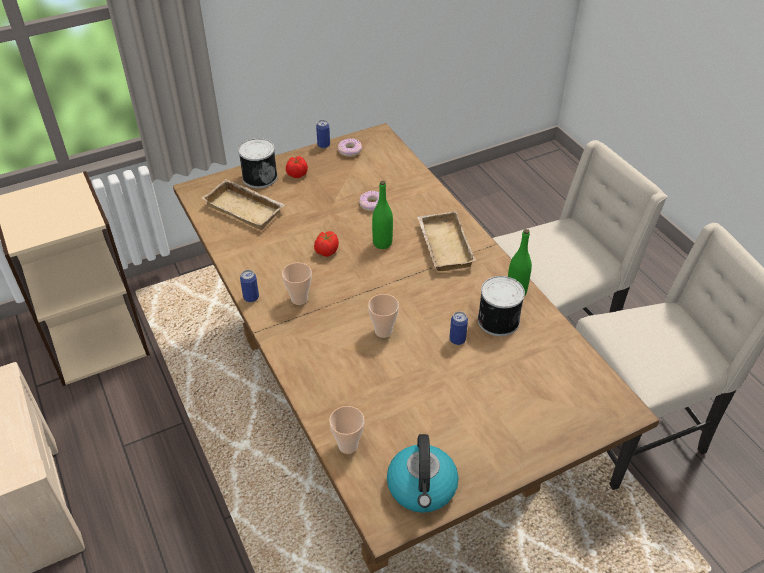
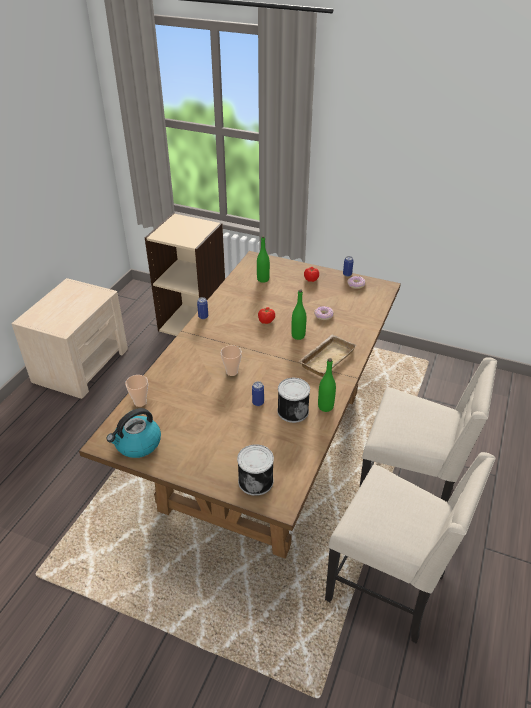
camera: 50 degrees right, 5 degrees down
(246, 208) = (263, 279): beige tray -> green bottle
(259, 176) = (292, 270): can -> can (256, 480)
(299, 299) = (220, 331): cup -> none

